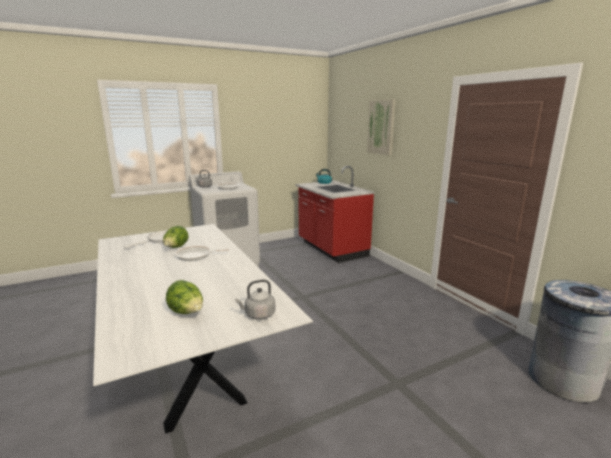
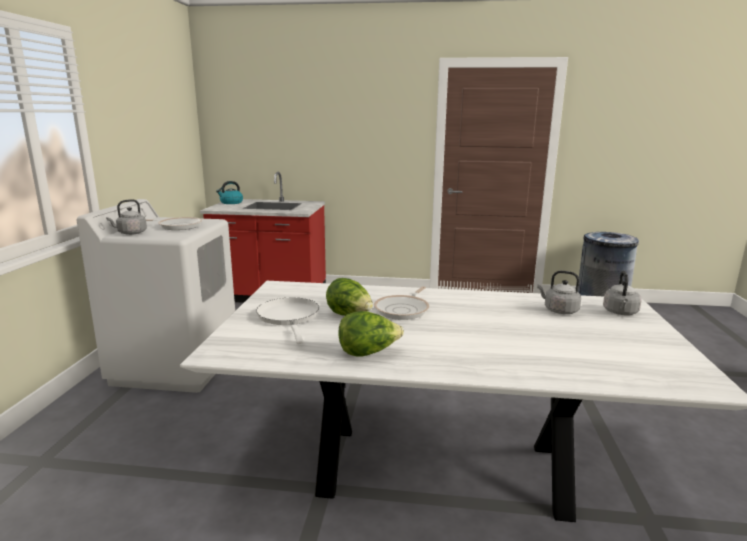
camera: 55 degrees left, 0 degrees up
(187, 313) = (597, 340): lettuce -> lettuce (368, 353)
(239, 293) = (559, 310): none -> grey kettle
(381, 127) = (328, 115): picture -> none

